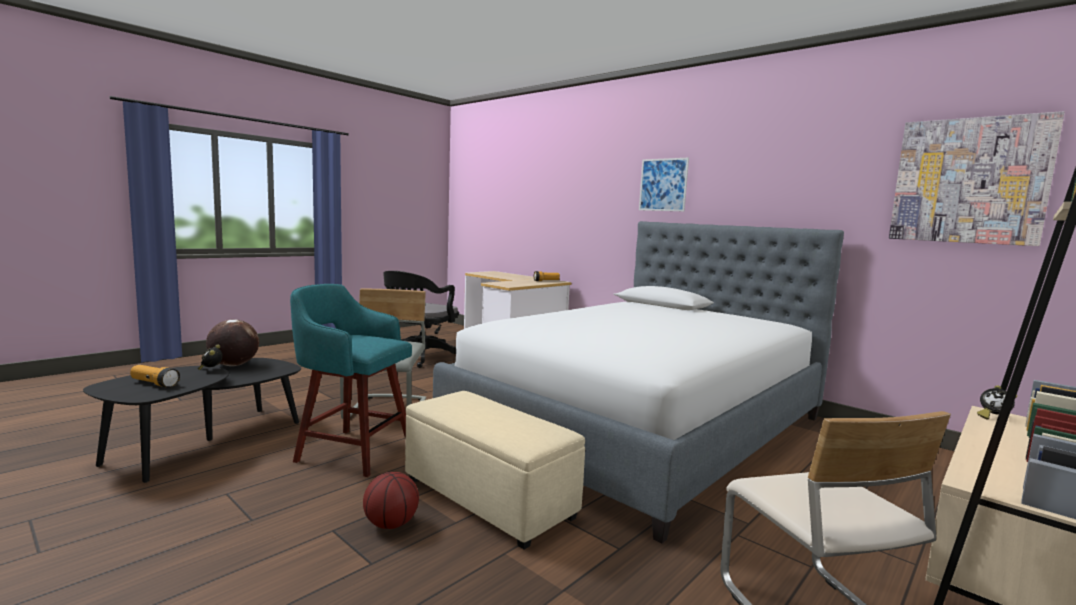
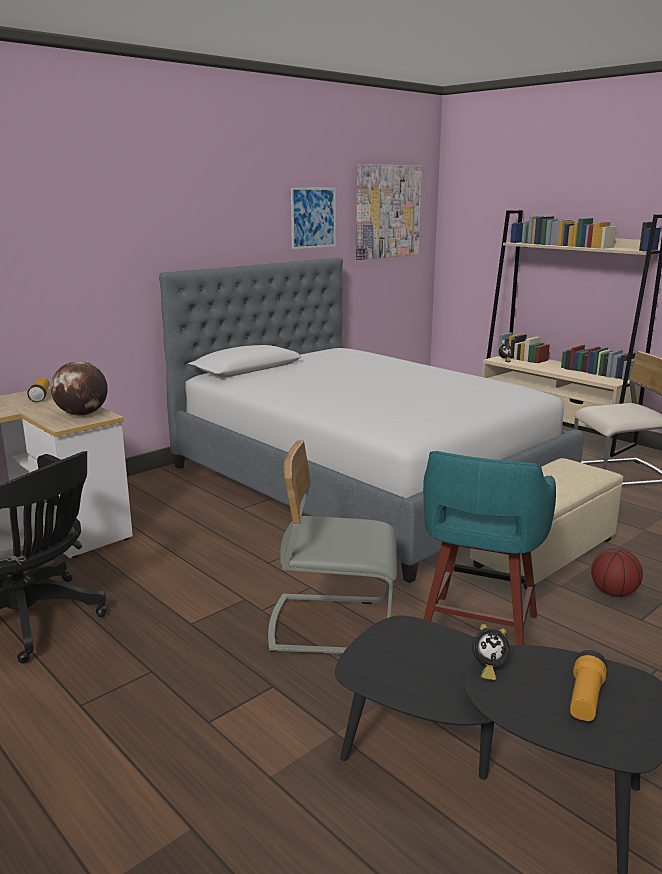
camera: 85 degrees left, 10 degrees up
(233, 365) = (398, 685): globe -> globe (82, 414)
(663, 184) = (169, 220): picture -> picture (313, 218)

